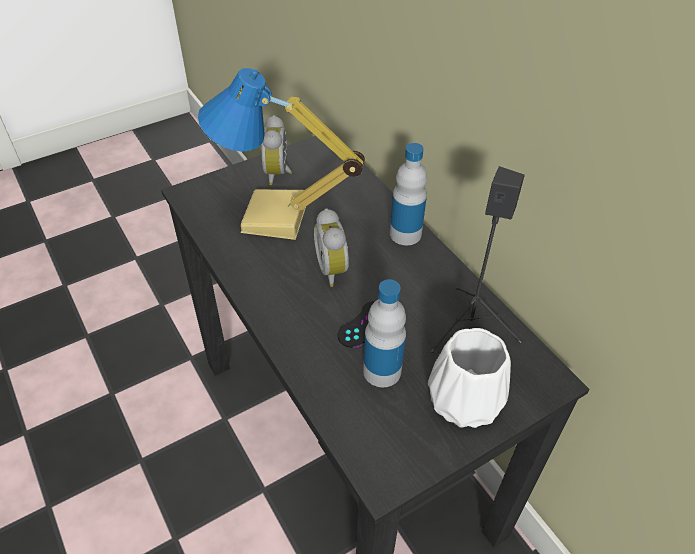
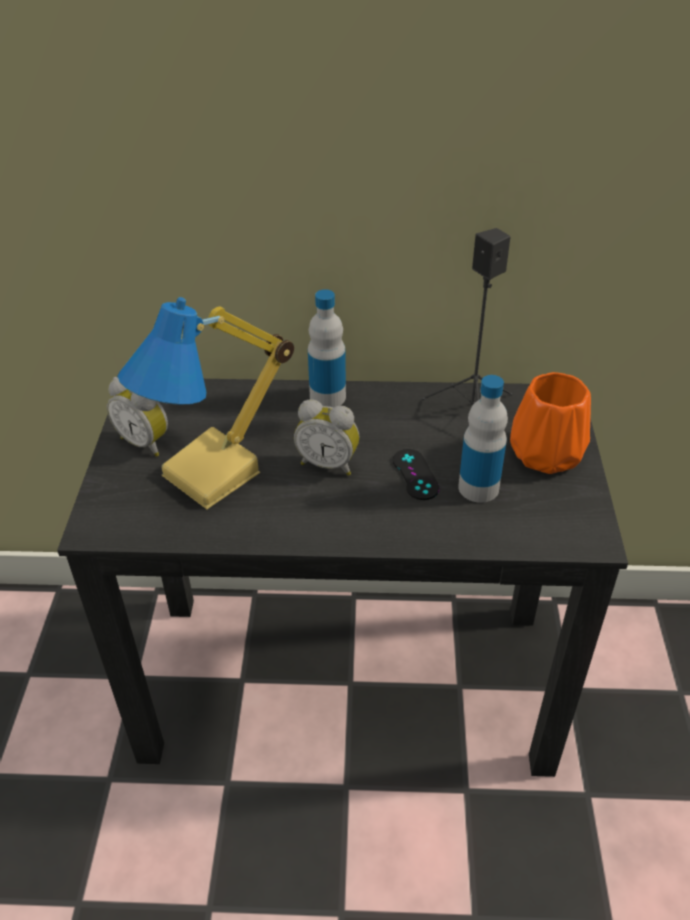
camera: 55 degrees left, 5 degrees down
(464, 398) = (544, 453): white vase -> orange vase

